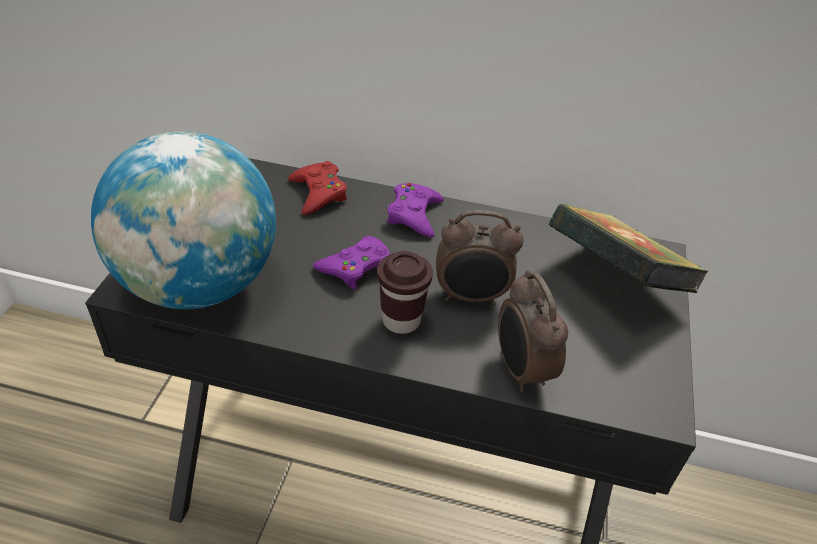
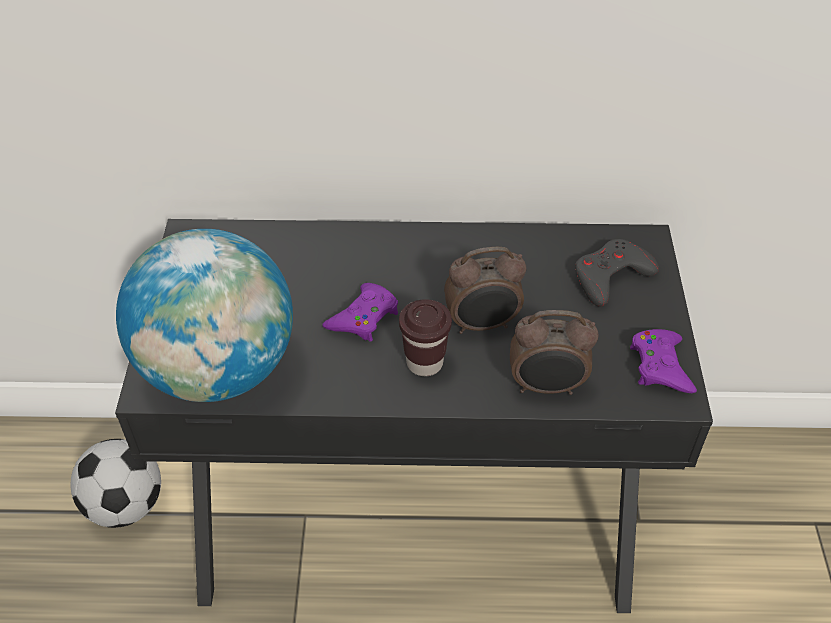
camera: 10 degrees left, 5 degrees up
(140, 414) = (126, 506): none -> football
(318, 193) = (299, 245): red game controller -> none
(414, 215) = (402, 249): purple game controller -> purple game controller (660, 366)
(520, 370) = (546, 386): alarm clock -> alarm clock turned 60 degrees counterclockwise
(615, 279) = (611, 276): book -> grey game controller

